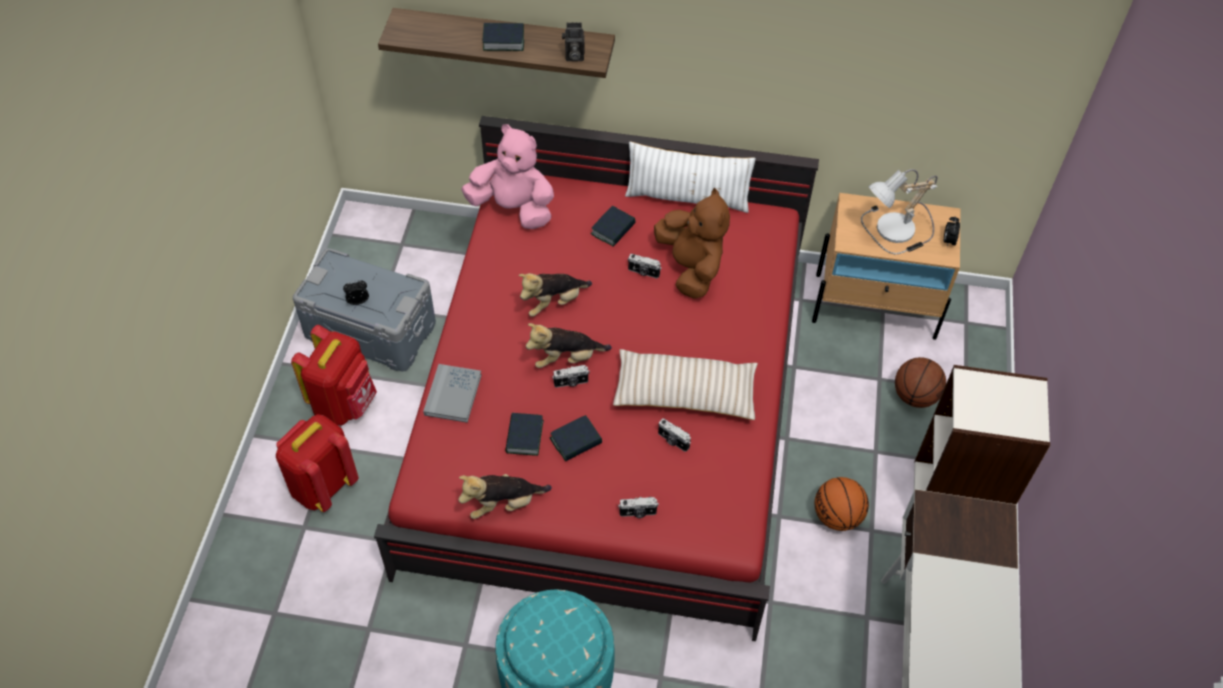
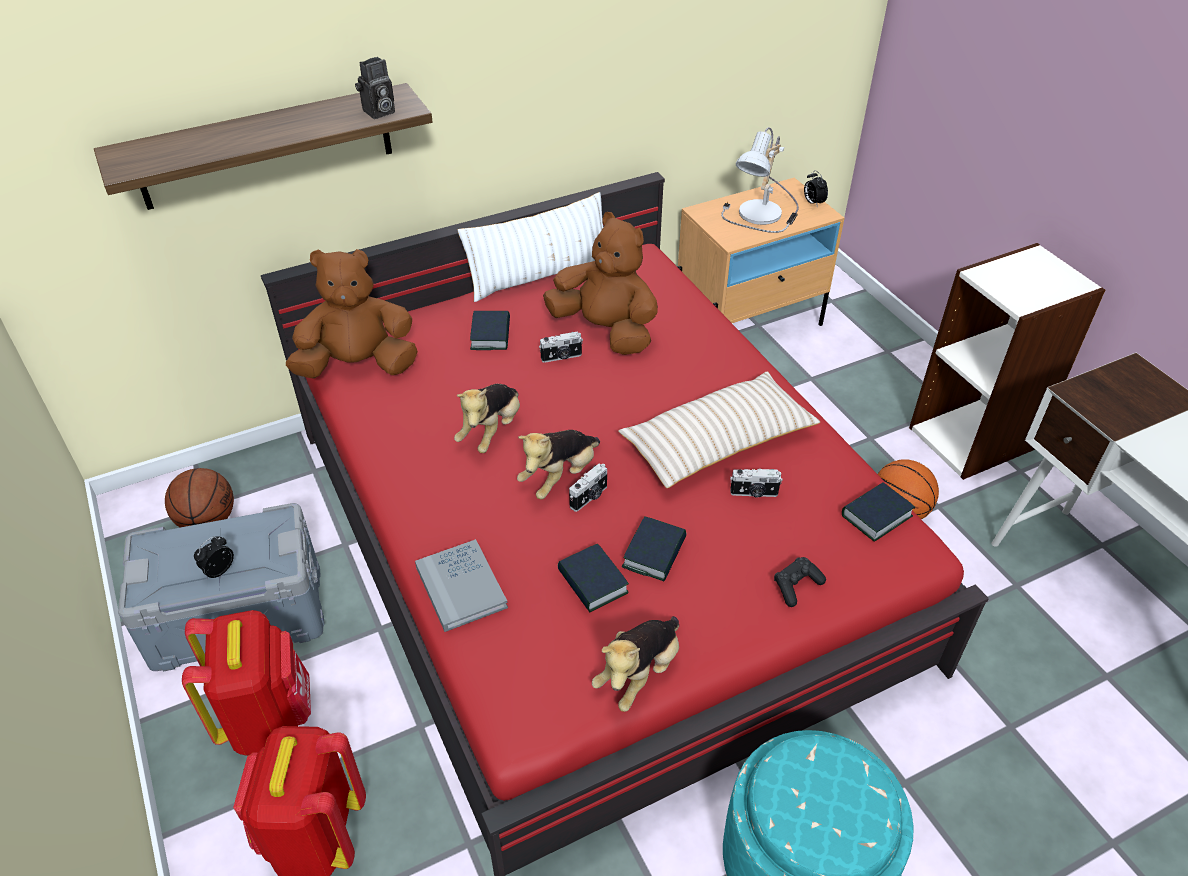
camera: 35 degrees left, 10 degrees down
(503, 40) = (277, 128): book -> book (876, 516)
(513, 208) = (358, 366): pink plush toy -> brown plush toy
(638, 513) = (796, 586): camera -> black game controller
(915, 395) = (853, 376): basketball -> basketball (208, 520)

